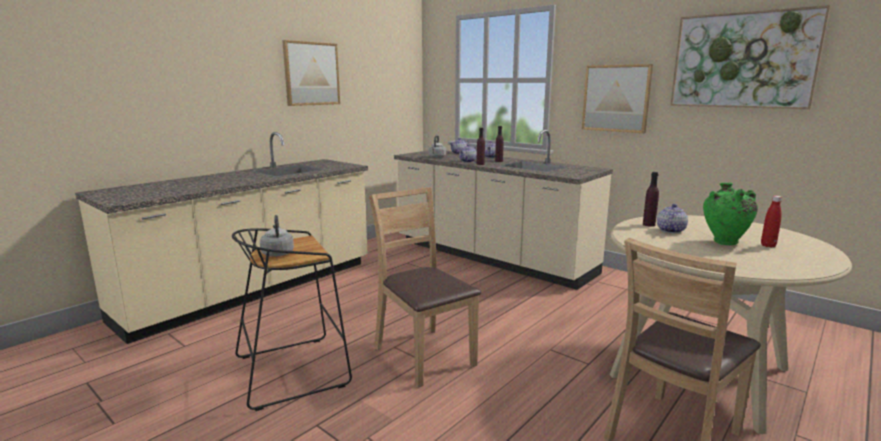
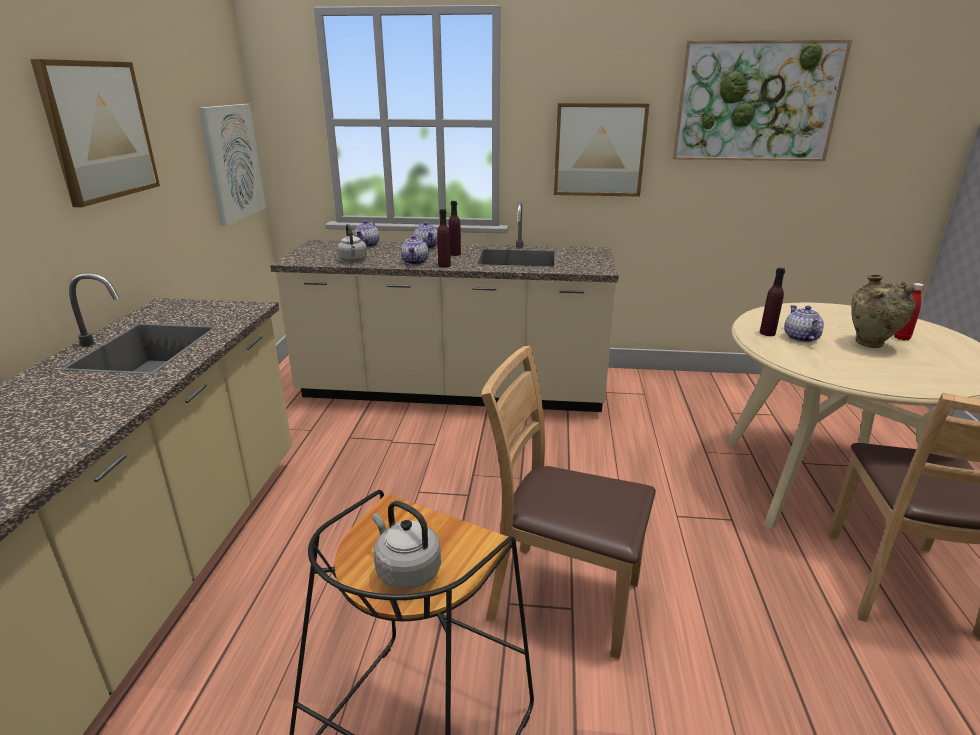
camera: 35 degrees left, 10 degrees up
(399, 100) = (232, 162): none -> picture
(724, 243) = (871, 345): green vase -> beige vase

